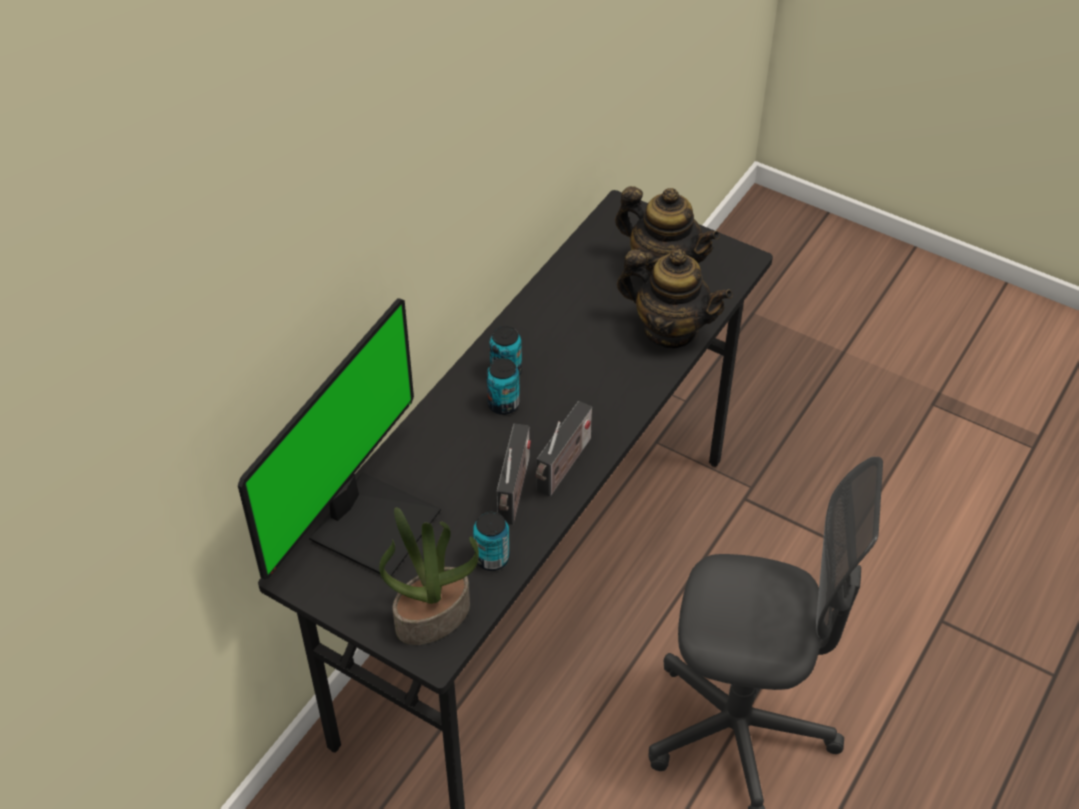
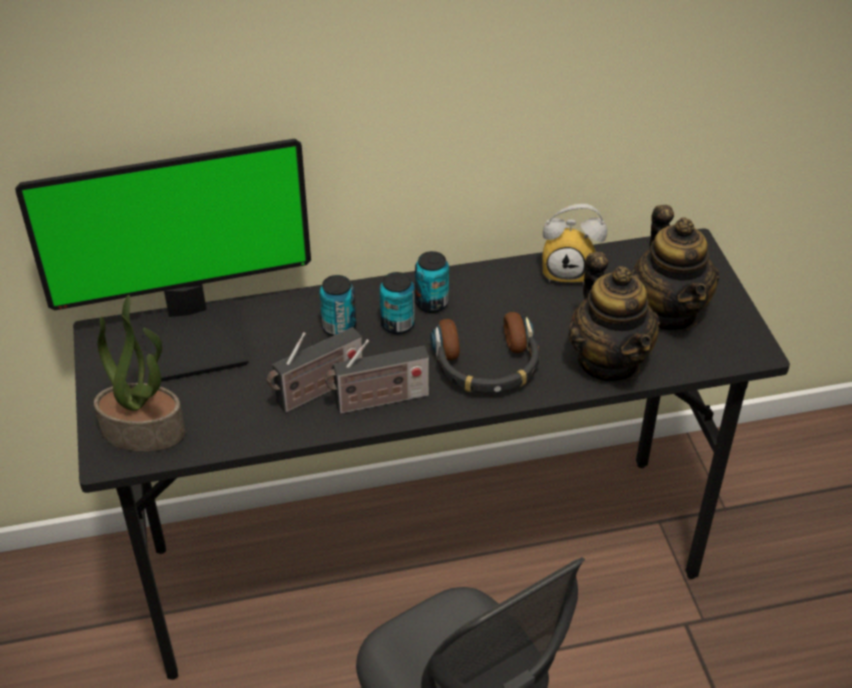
camera: 45 degrees right, 5 degrees down
(492, 558) = (238, 424): can -> can (339, 327)
(566, 282) = (570, 271): none -> alarm clock
(599, 389) = (486, 365): none -> headphones

